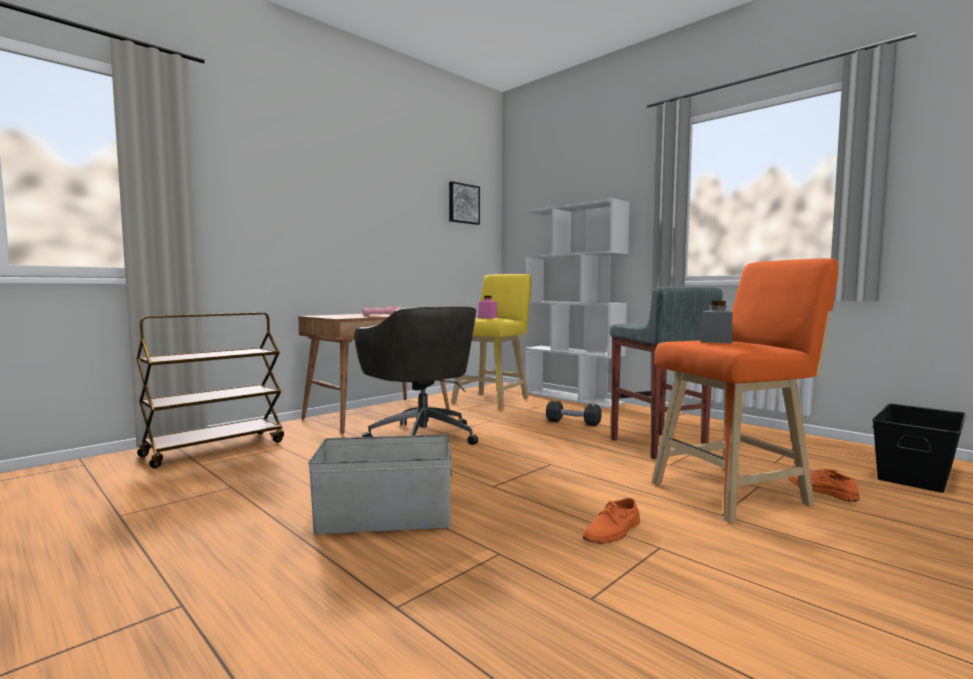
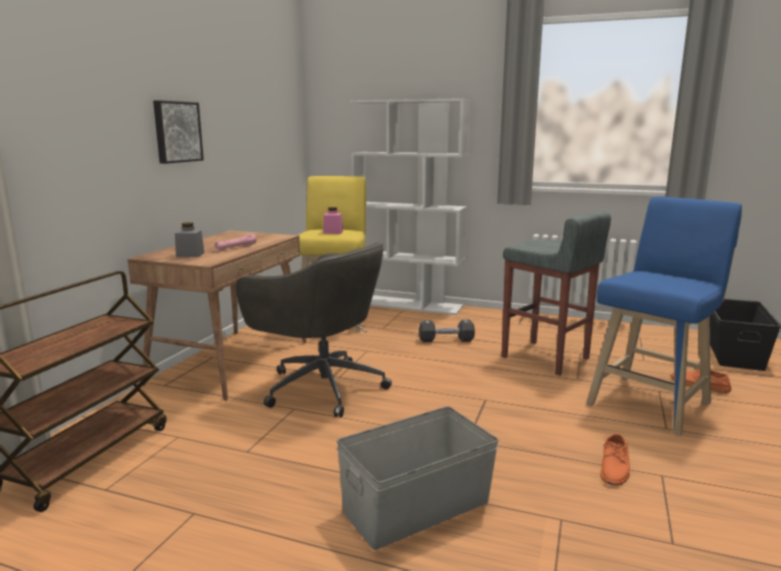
camera: 25 degrees left, 10 degrees up
(463, 203) = (271, 87): picture -> picture (176, 132)
(716, 341) = (658, 280): grey jar -> grey jar (190, 255)
(735, 493) = (651, 401): orange stool -> blue stool

